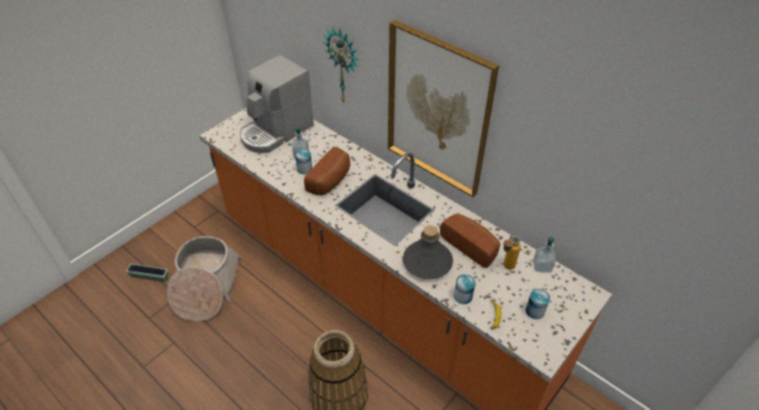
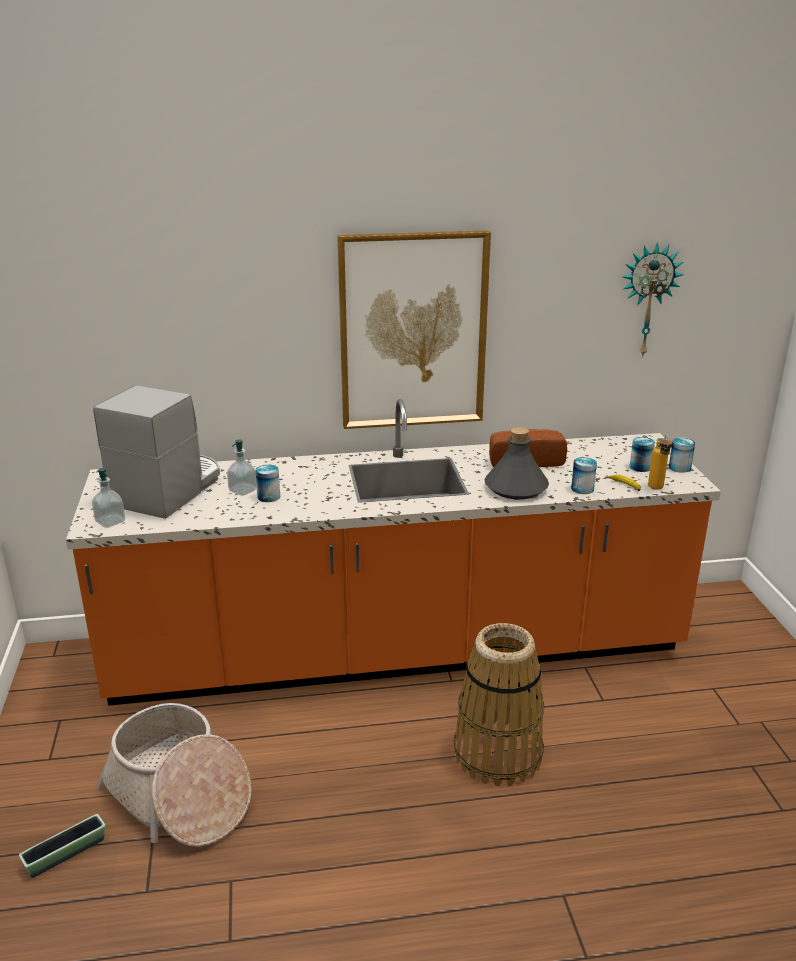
camera: 50 degrees left, 20 degrees down
(276, 131) = (169, 490): coffee machine -> coffee machine turned 150 degrees counterclockwise
(331, 181) = (316, 490): bread -> none
(344, 66) = (251, 343): wall clock -> wall clock (647, 300)
(505, 268) = (574, 458): bottle -> bottle (657, 489)
(542, 266) = (593, 444): soap dispenser -> soap dispenser (110, 522)
(562, 334) = (679, 467): none -> can

